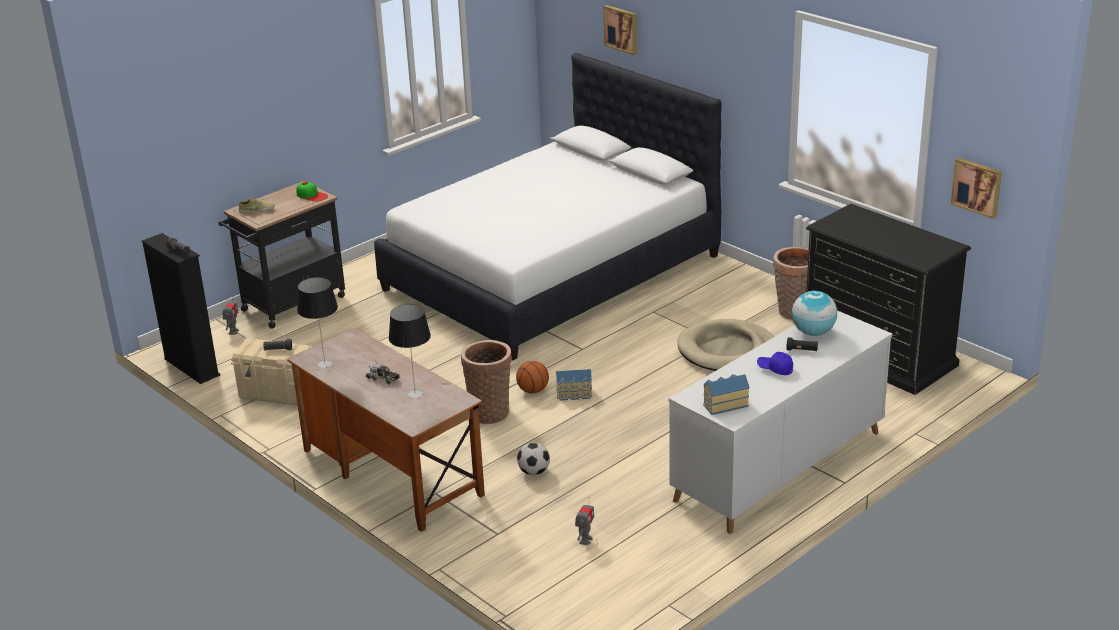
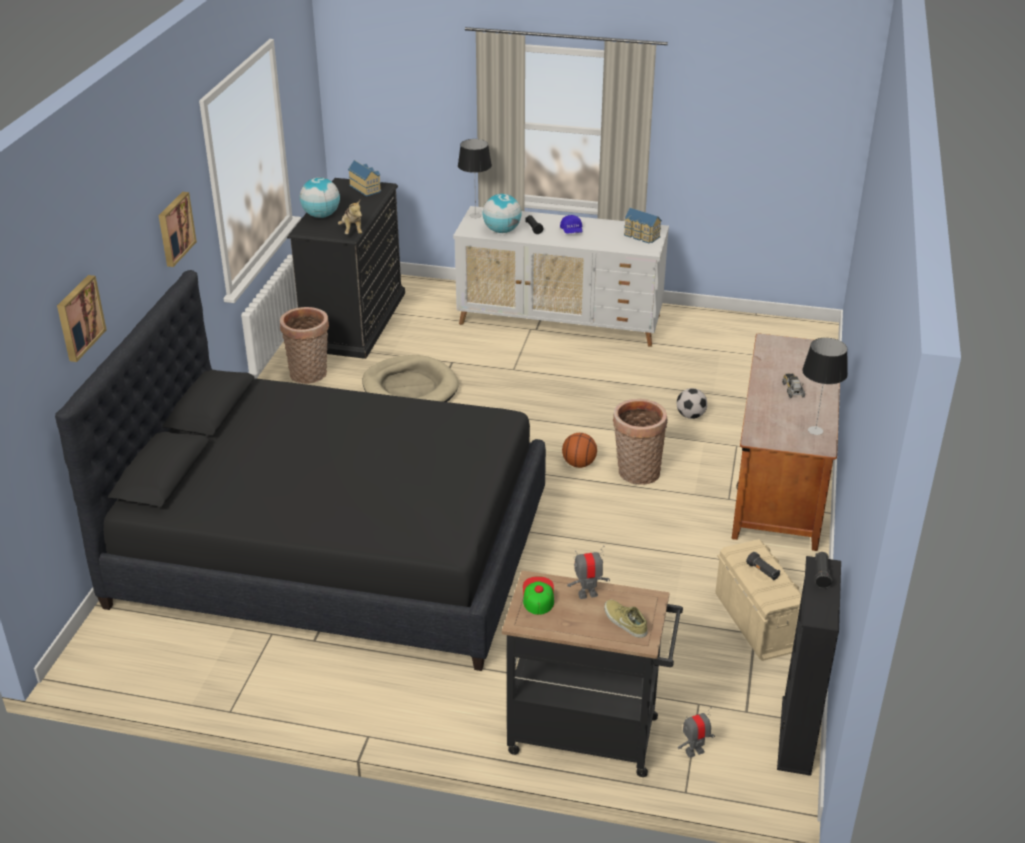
camera: 125 degrees left, 5 degrees up
(415, 394) = (791, 365): table lamp -> table lamp (476, 215)
(552, 272) = (332, 549): white bed -> black bed
(574, 394) = (561, 439): toy house -> toy house (366, 188)
(585, 540) = (737, 364): toy robot -> toy robot (587, 594)
(829, 228) = (352, 231): none -> plush toy
(877, 222) = (321, 215): none -> globe
(977, 187) = (305, 137): picture -> picture (174, 228)

